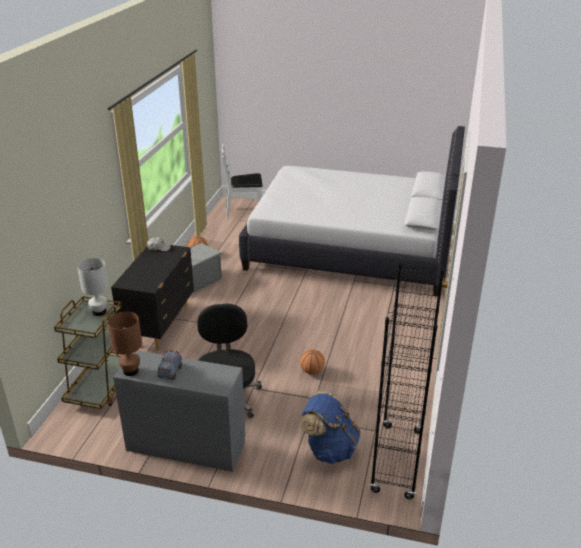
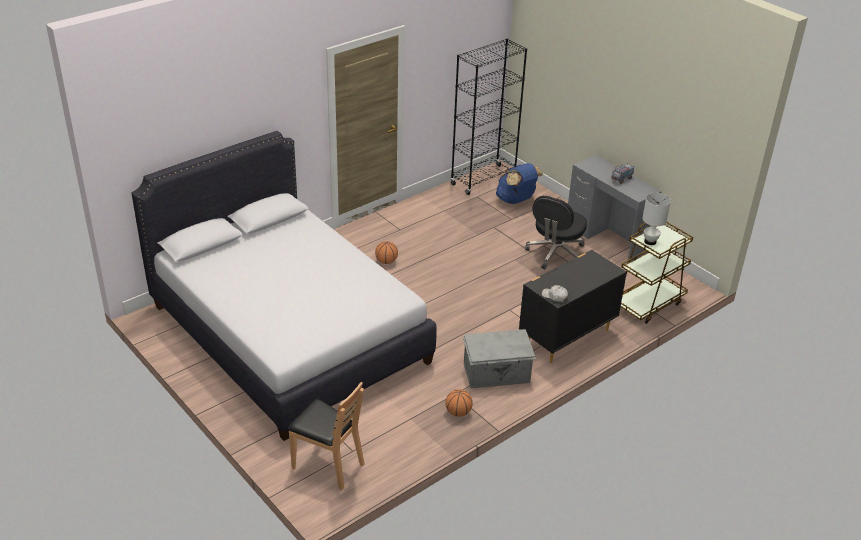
camera: 145 degrees left, 5 degrees up
(131, 371) = (647, 189): brown table lamp -> none
(244, 212) = (328, 465): white chair -> brown chair
(312, 371) = (476, 243): basketball -> basketball (386, 261)

